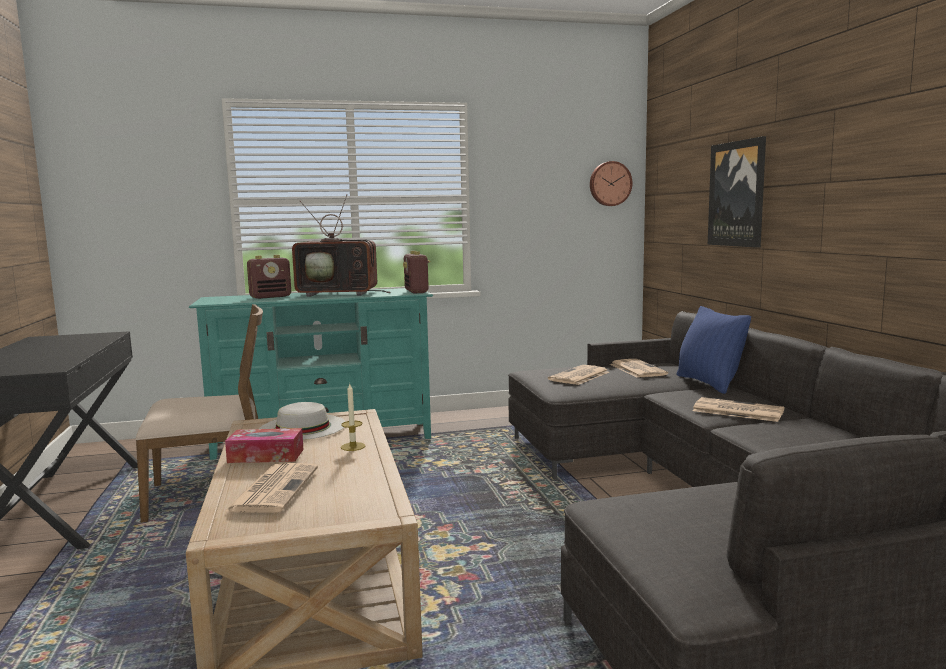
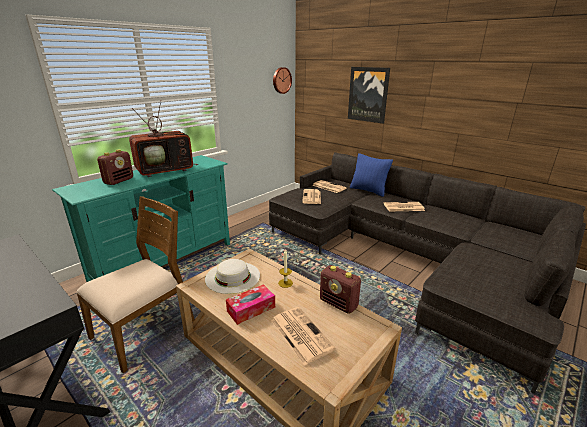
camera: 35 degrees left, 15 degrees up
(416, 292) = (212, 161): radio -> radio (339, 304)

